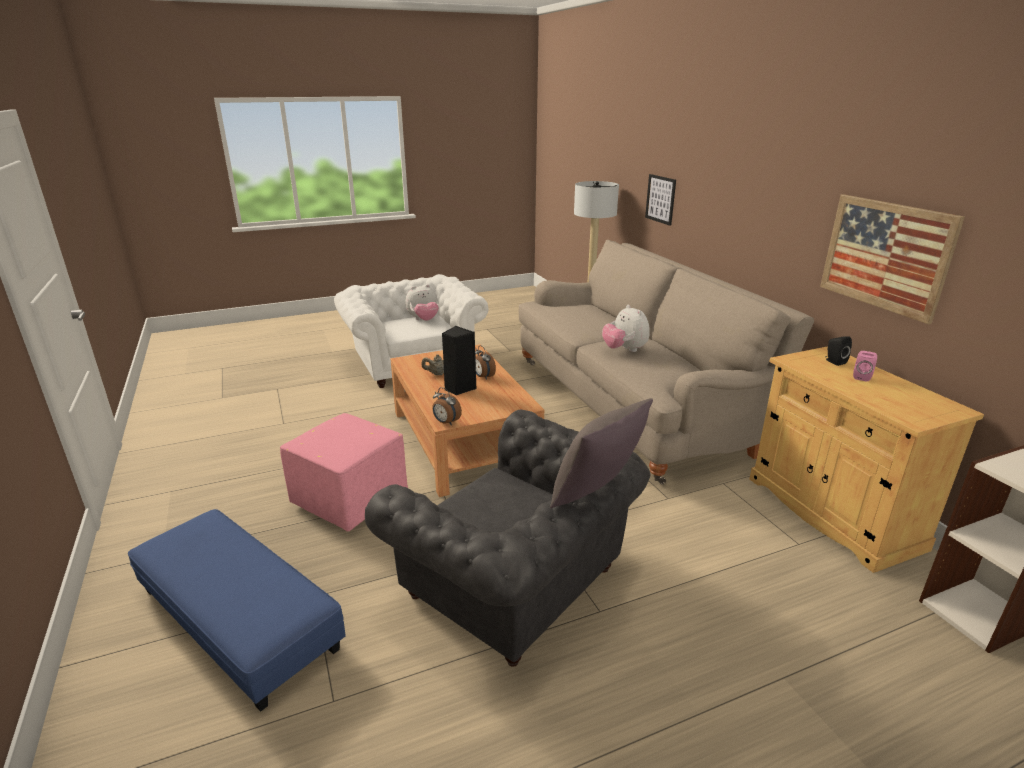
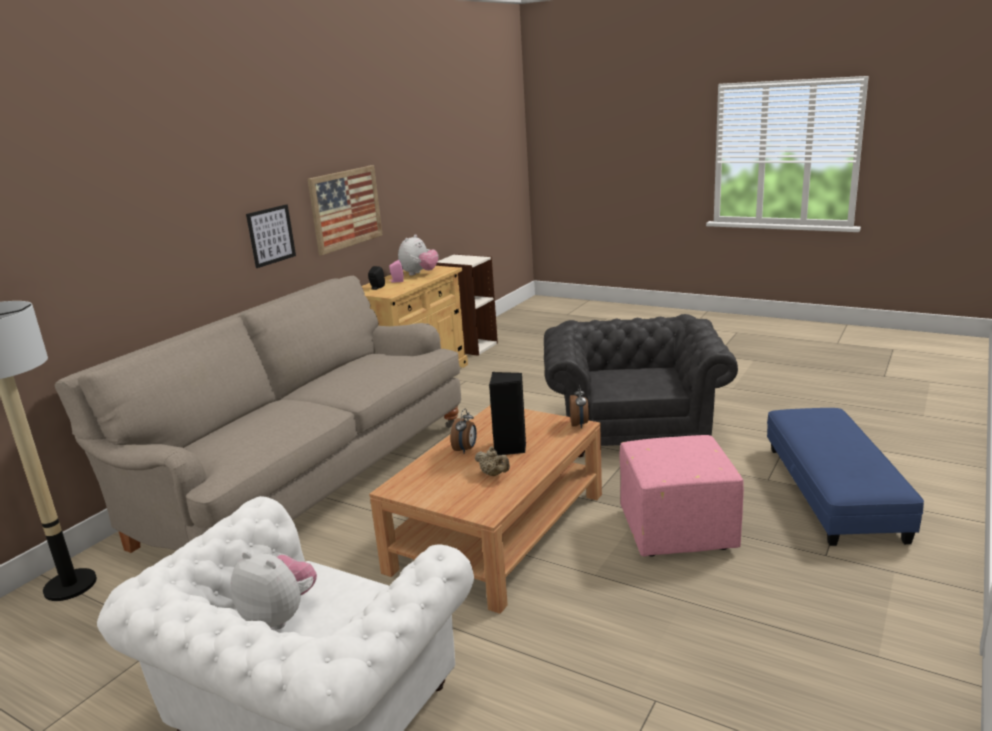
camera: 125 degrees left, 5 degrees down
(597, 494) = (613, 317): grey pillow -> none
(624, 350) = (361, 378): plush toy -> plush toy (419, 274)
(660, 199) = (85, 283): picture -> picture (271, 235)

